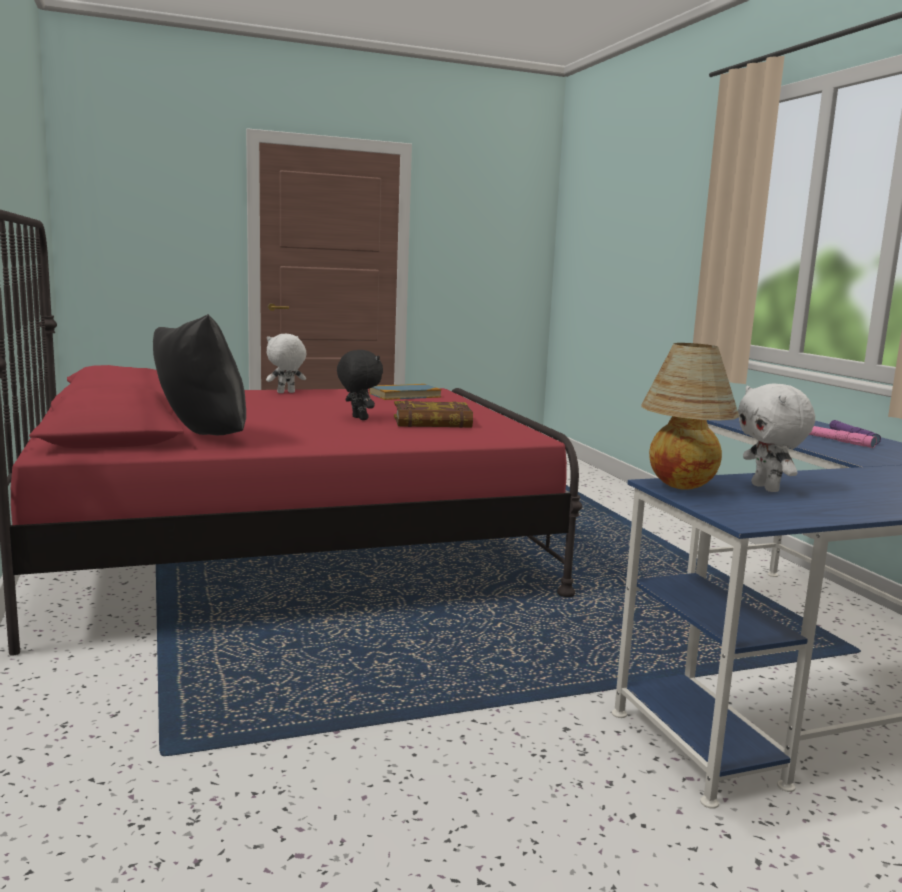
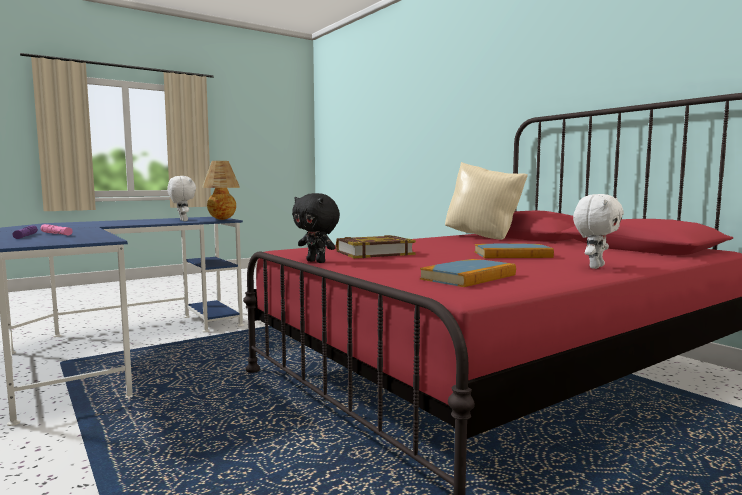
camera: 165 degrees right, 5 degrees down
(199, 438) = (483, 237): black pillow -> beige pillow
(299, 407) = (512, 255): none -> book
(358, 418) = (436, 251): black plush toy -> black plush toy (317, 261)

